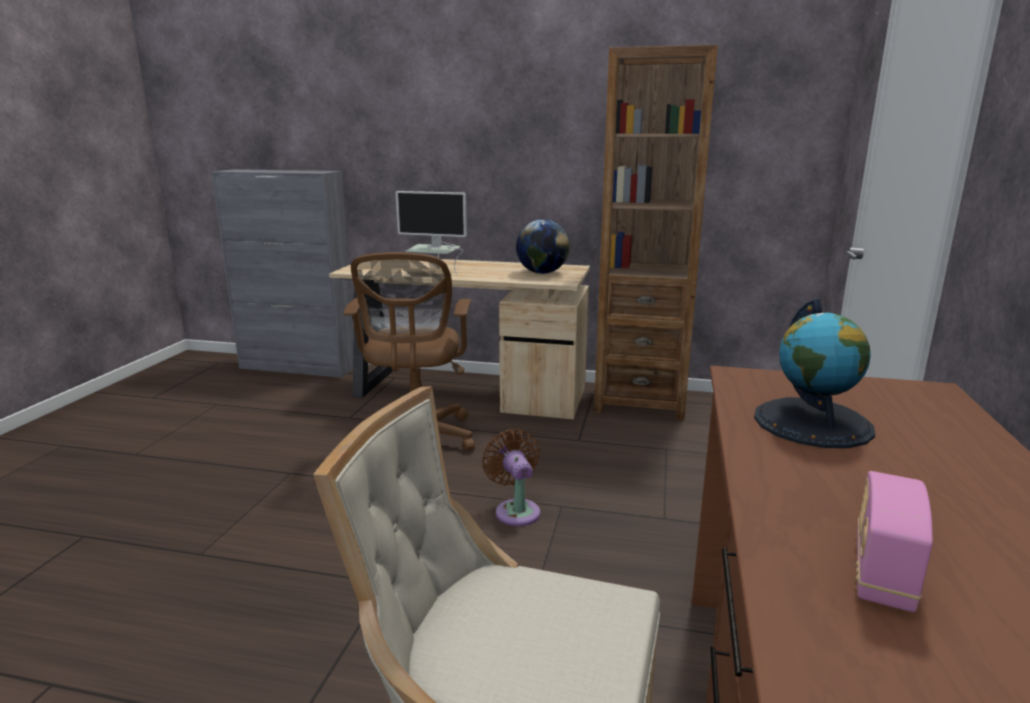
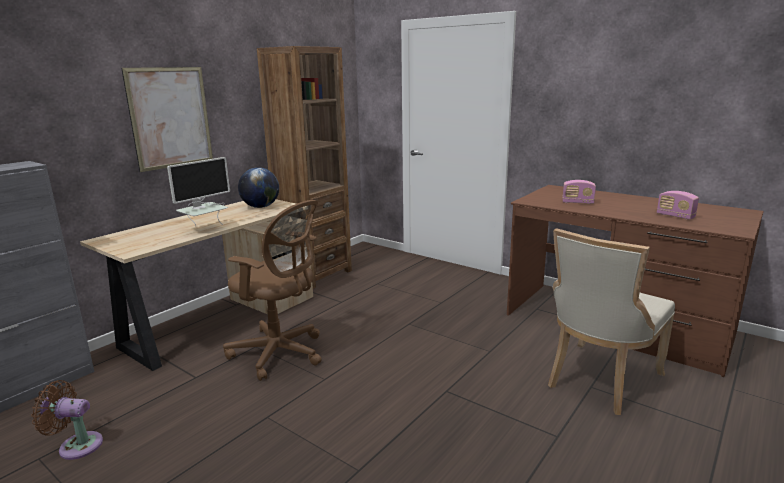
camera: 65 degrees left, 0 degrees up
(483, 144) = (170, 118): none -> picture
(516, 510) = (402, 337): brown fan -> brown fan (77, 445)
(813, 423) = (577, 202): globe -> radio

